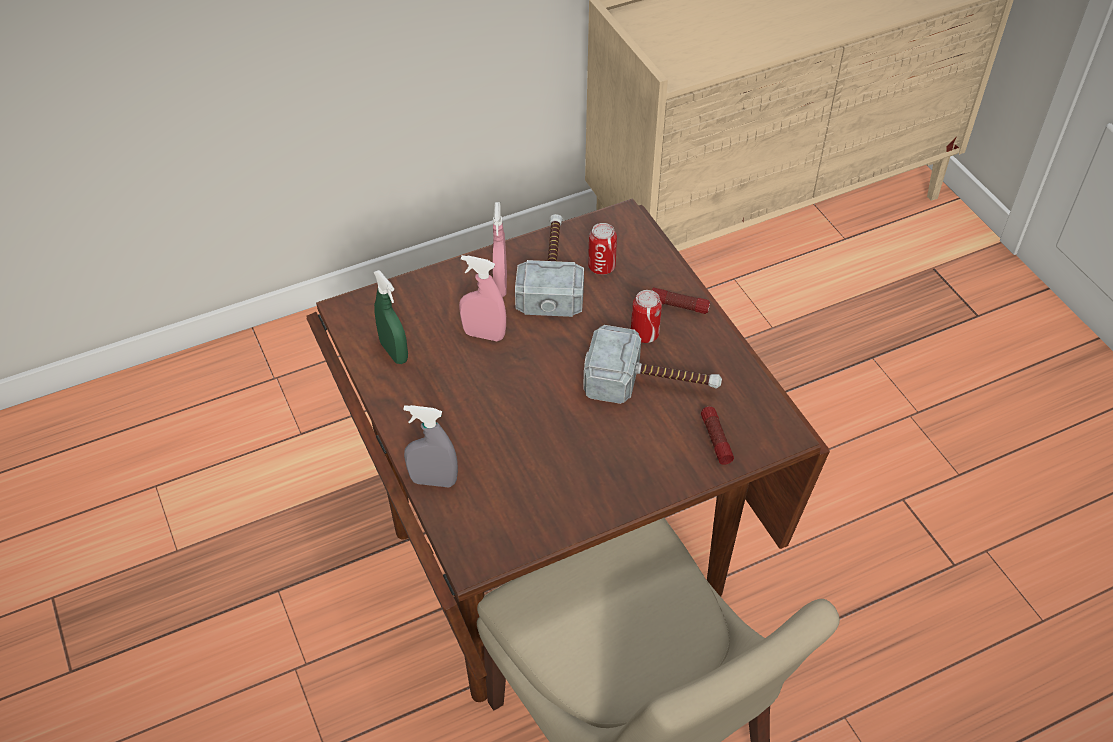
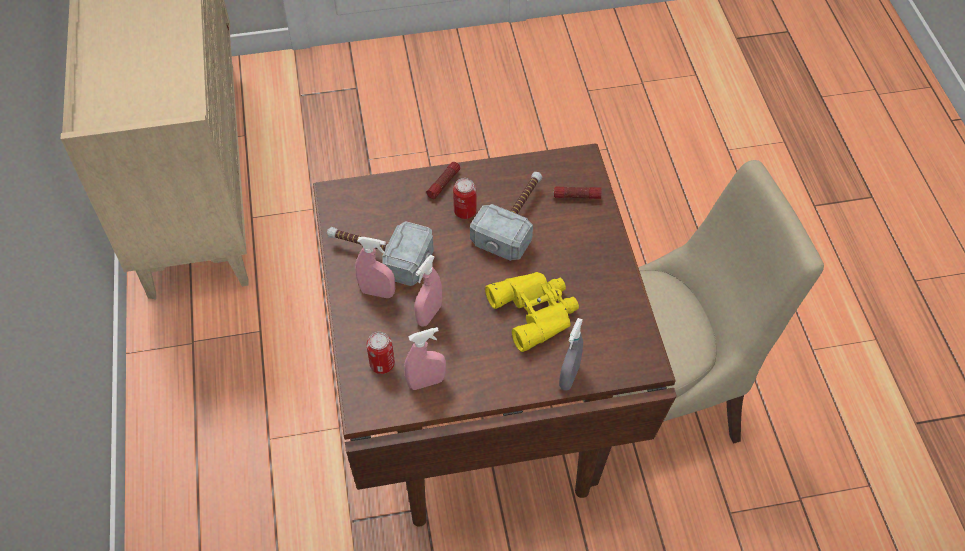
camera: 75 degrees left, 5 degrees up
(394, 352) = (426, 382): green spray bottle -> pink spray bottle
(519, 431) = (536, 311): none -> yellow binoculars
(601, 267) = (384, 221): can -> can (382, 364)

